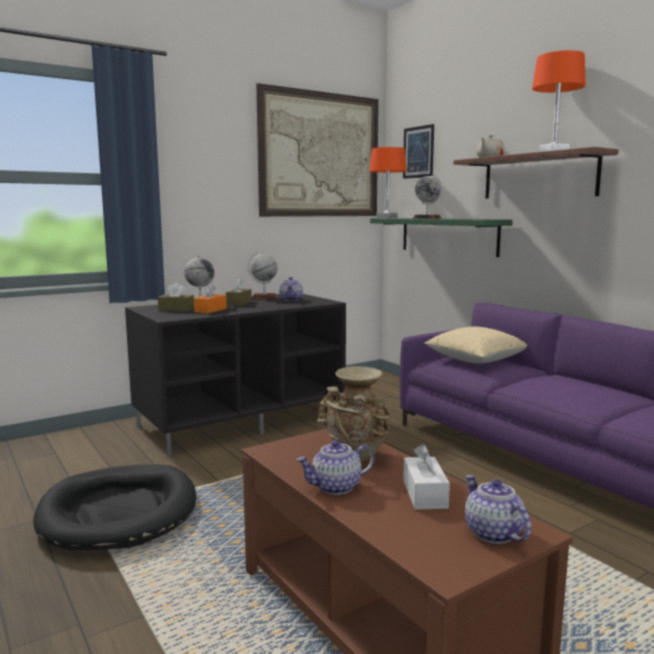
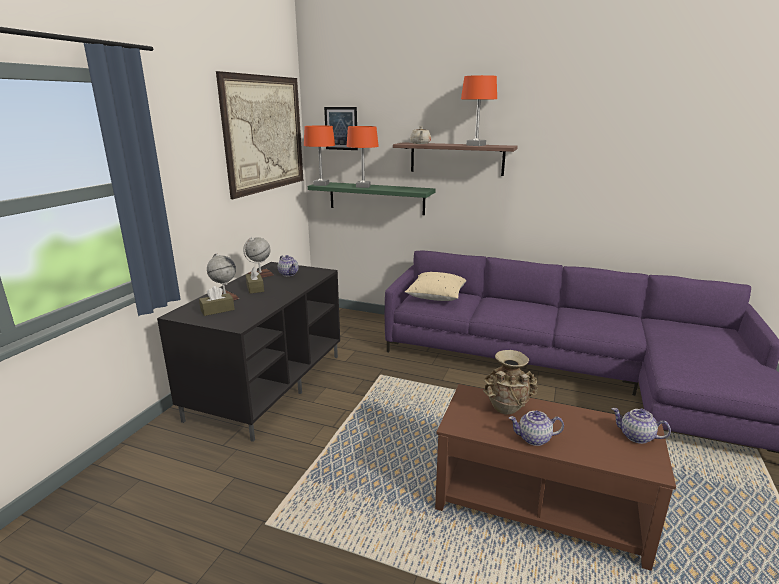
camera: 35 degrees left, 10 degrees up
(119, 512) = (285, 508): black dog bed -> none
(210, 310) = (251, 304): orange tissue box -> none
(336, 487) = (534, 439): teapot -> teapot turned 60 degrees clockwise
(424, 494) = (577, 424): white tissue box -> none
(427, 218) = (363, 186): globe -> orange table lamp

